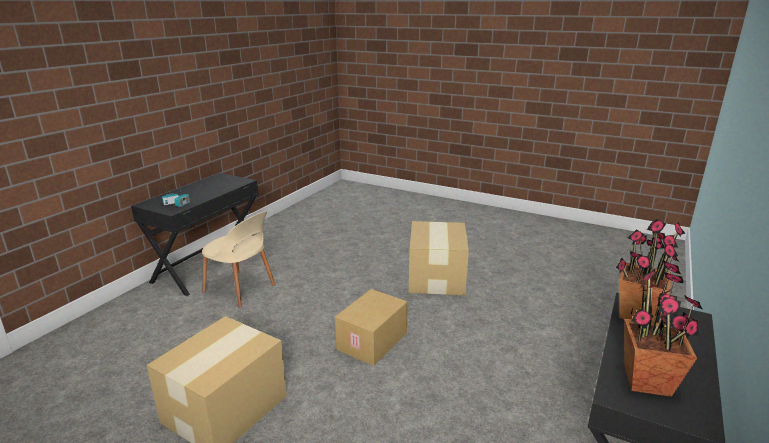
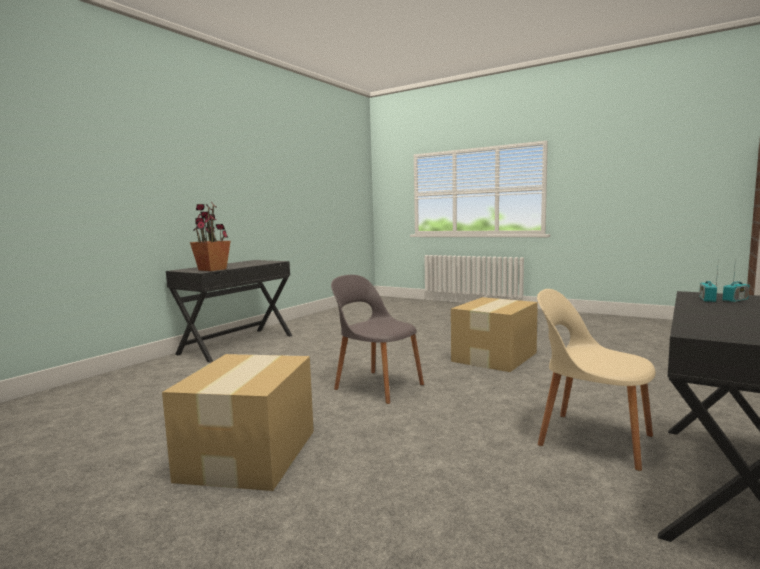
camera: 175 degrees left, 15 degrees down
(373, 342) = (377, 386): cardboard box -> grey chair
(647, 382) = (256, 262): potted plant -> none

